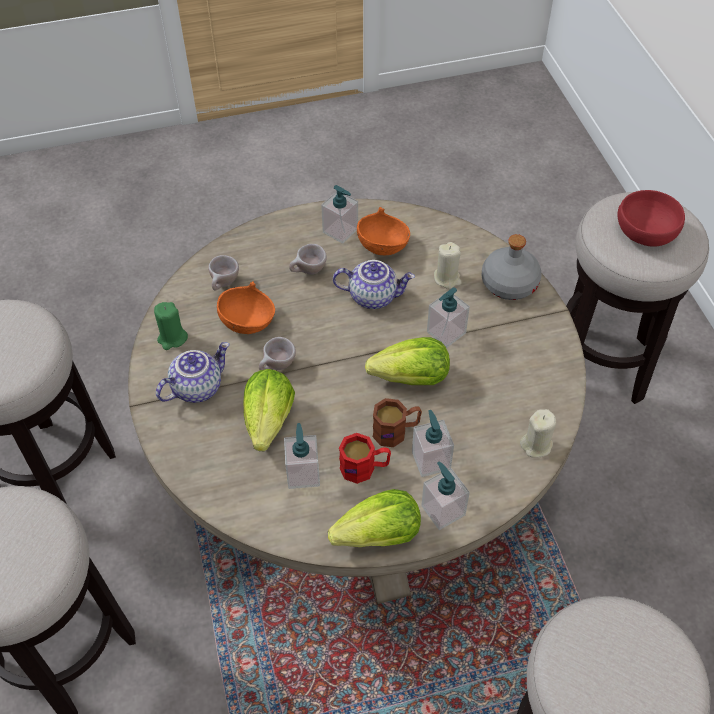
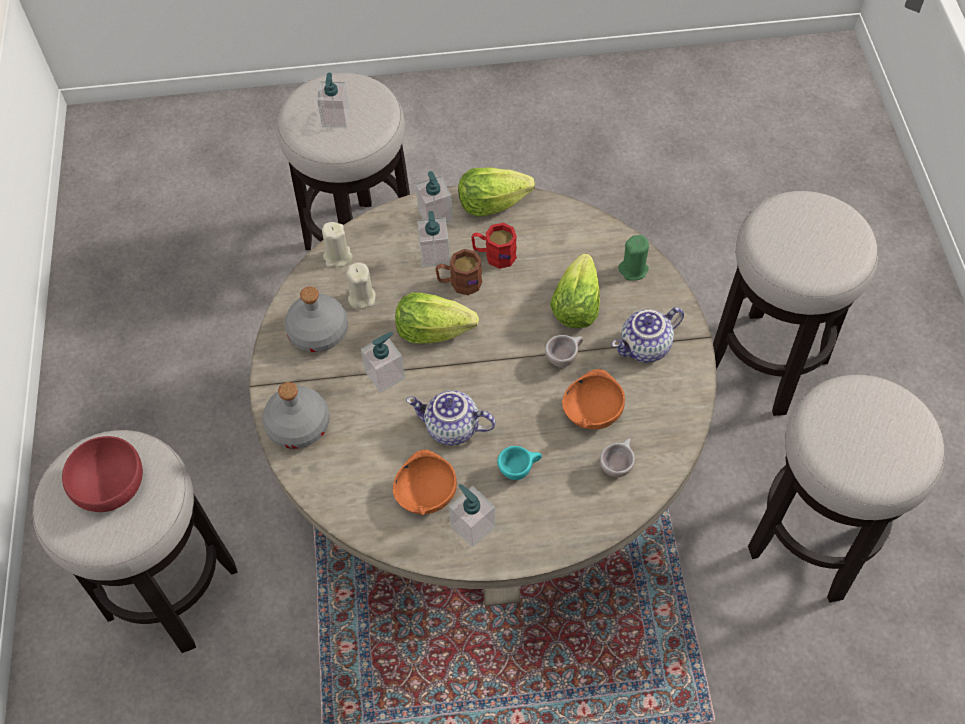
camera: 170 degrees left, 5 degrees up
(172, 338) = (673, 405): green candle -> green candle (633, 269)
(303, 474) = (549, 257): soap dispenser -> soap dispenser (336, 118)
(308, 272) = (519, 470): beige cup -> turquoise cup
(447, 278) = (364, 441): beige candle -> beige candle (361, 297)
(524, 363) = (318, 332): none -> grey bottle

